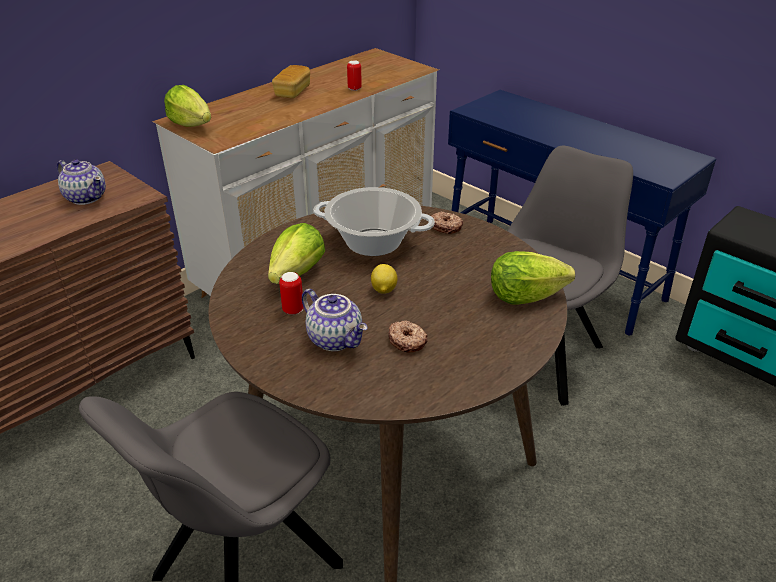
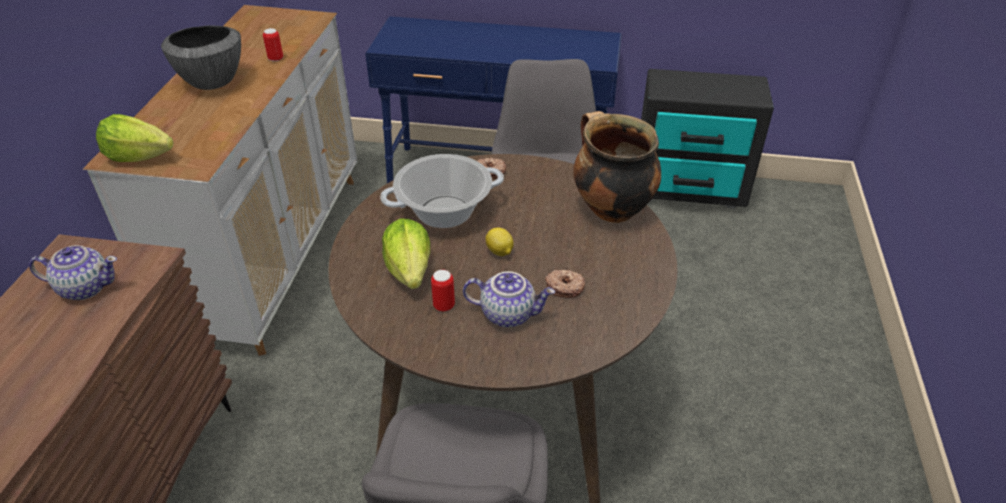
camera: 35 degrees left, 5 degrees up
(292, 92) = (213, 82): bread -> bowl
(524, 296) = (610, 209): lettuce -> cooking pot

